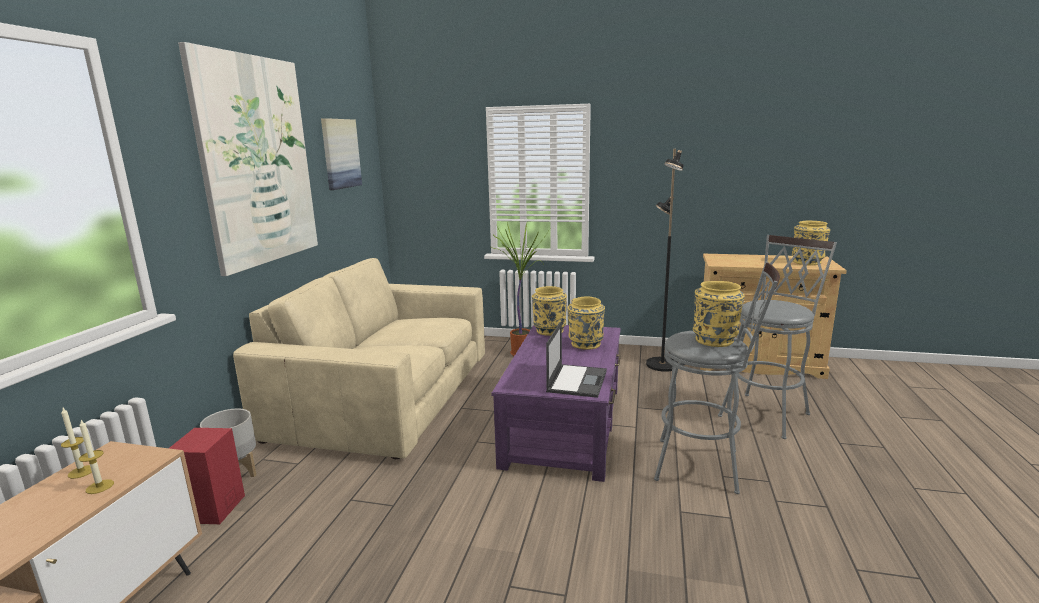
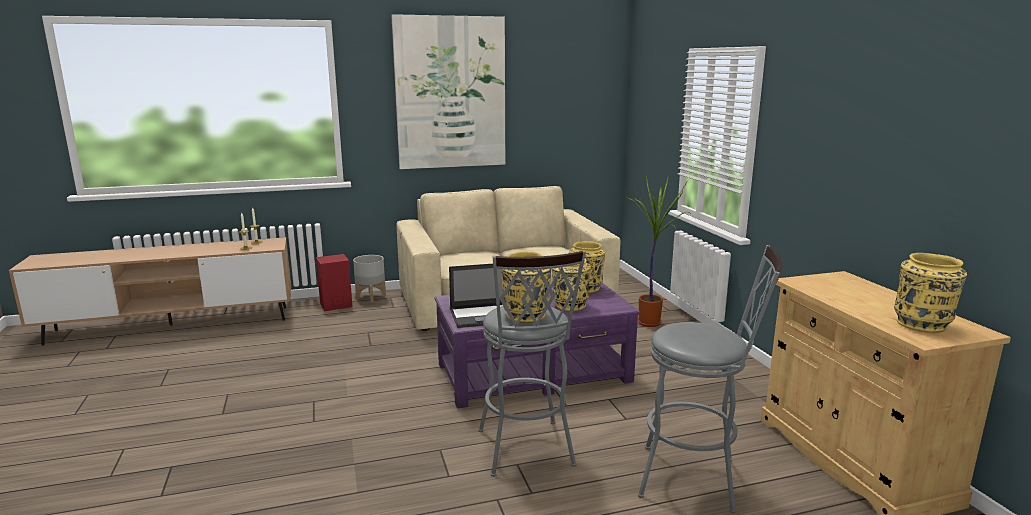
camera: 60 degrees right, 0 degrees up
(340, 153) = (560, 90): picture -> none
(661, 365) = (735, 394): black floor lamp -> none

